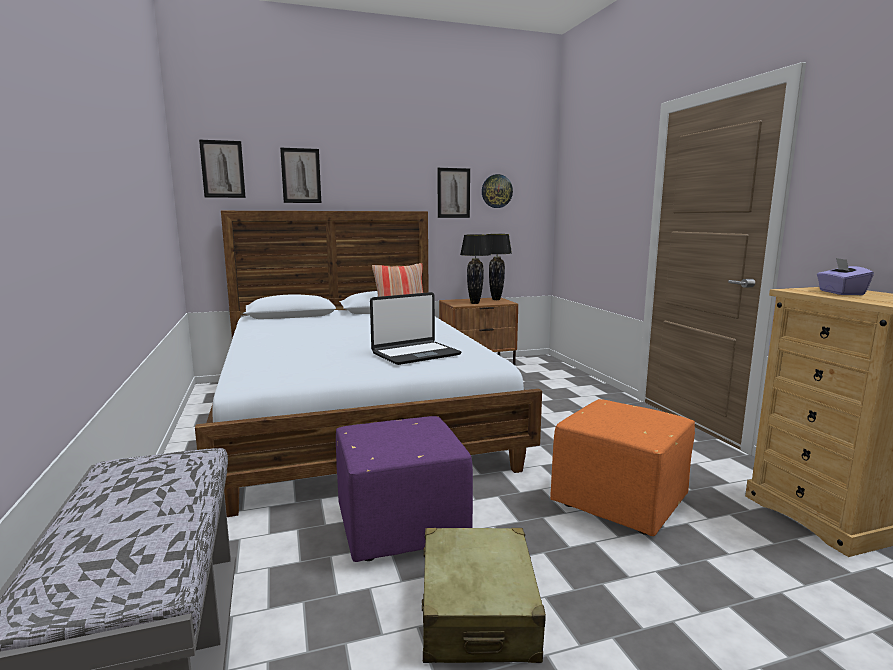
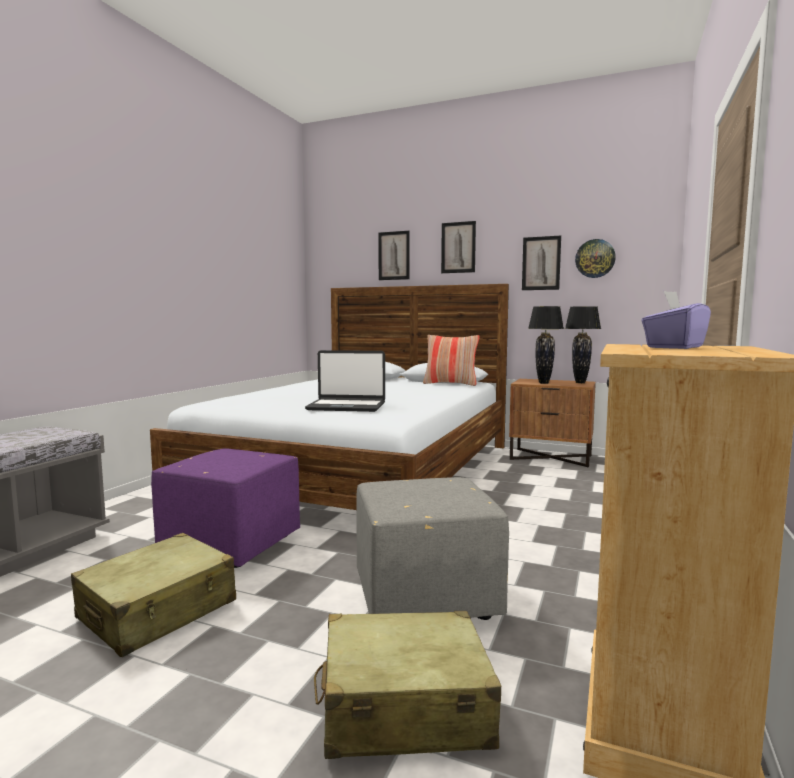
camera: 40 degrees right, 5 degrees down
(222, 169) = (336, 254): picture -> picture (458, 247)
(621, 504) = (425, 599): orange ottoman -> grey ottoman
(744, 574) = (403, 707): none -> beige suitcase

